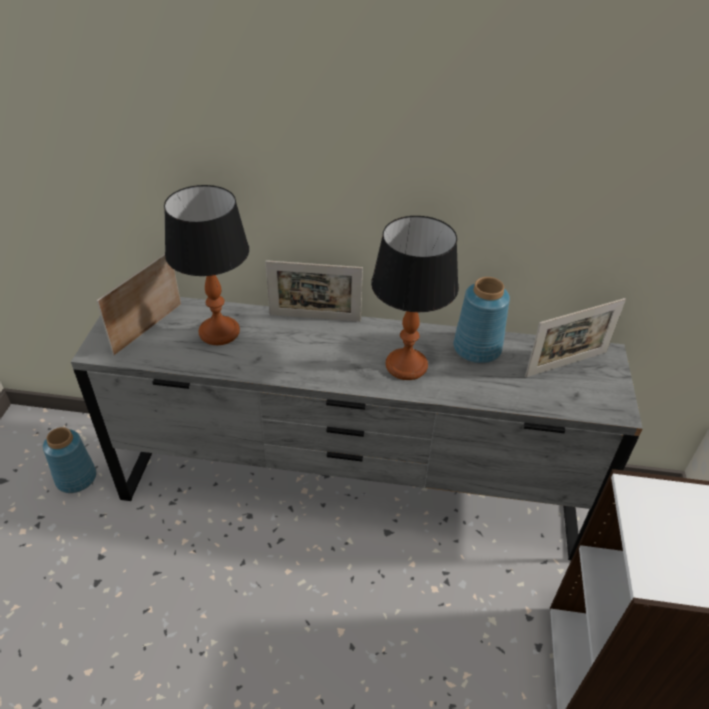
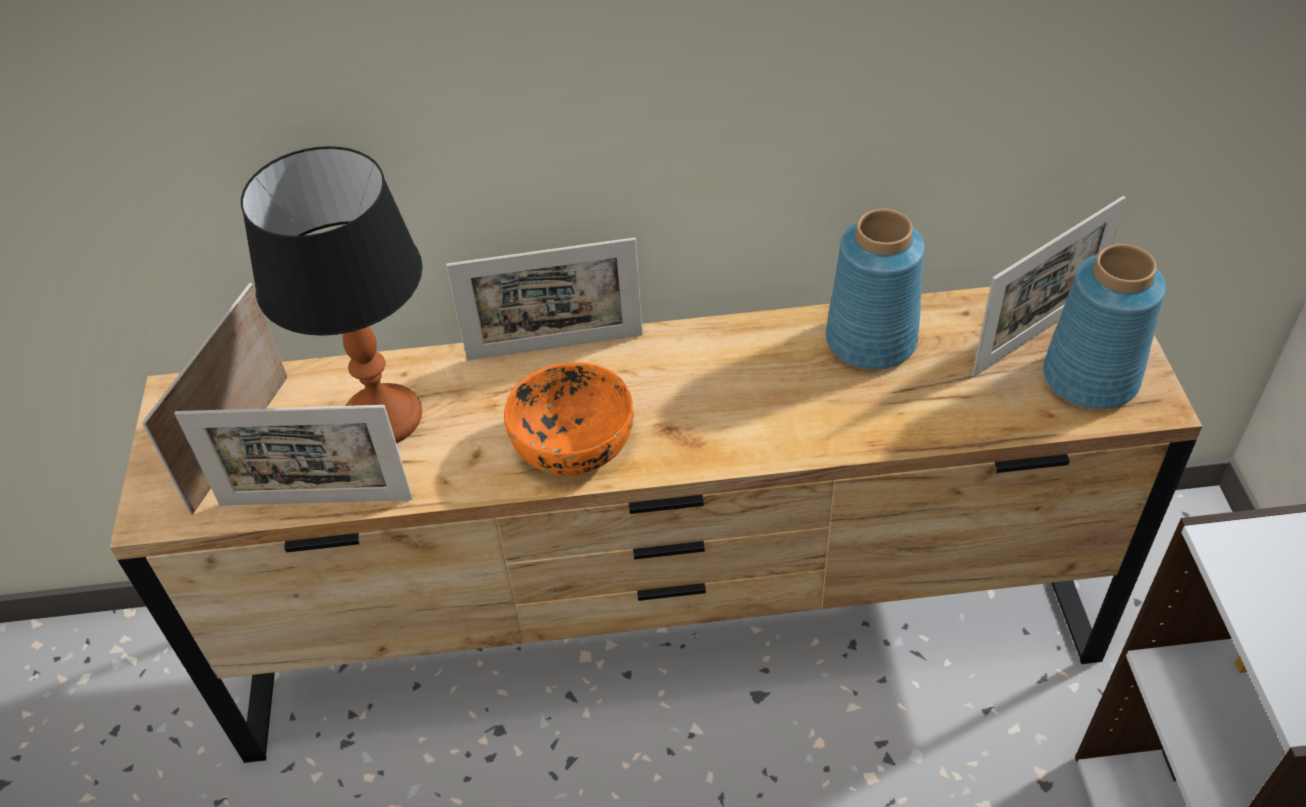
camera: 10 degrees left, 5 degrees up
(76, 477) = (144, 741): blue vase -> blue vase (1089, 376)
(173, 363) = (316, 501): none -> picture frame
(308, 364) = (574, 443): none -> orange bowl
(350, 490) = (668, 634): grey dresser -> brown dresser
(406, 365) = (755, 402): table lamp -> none

